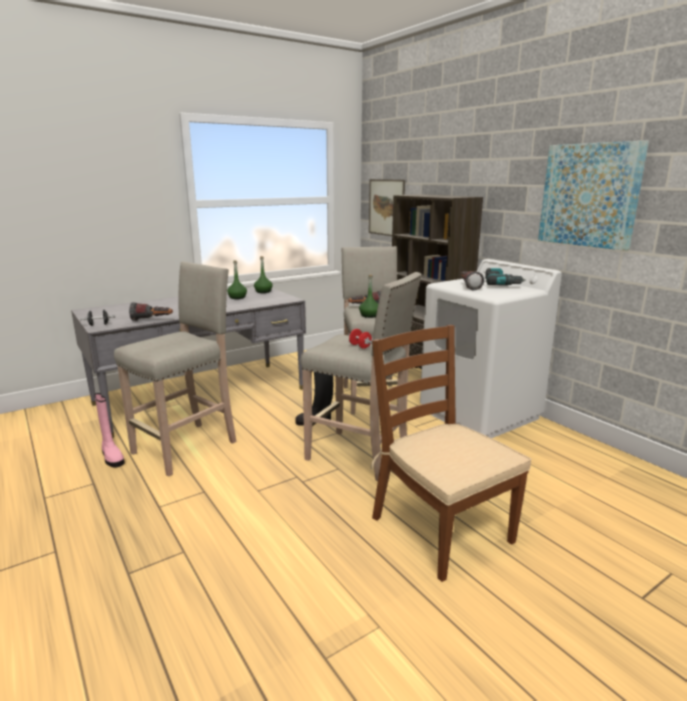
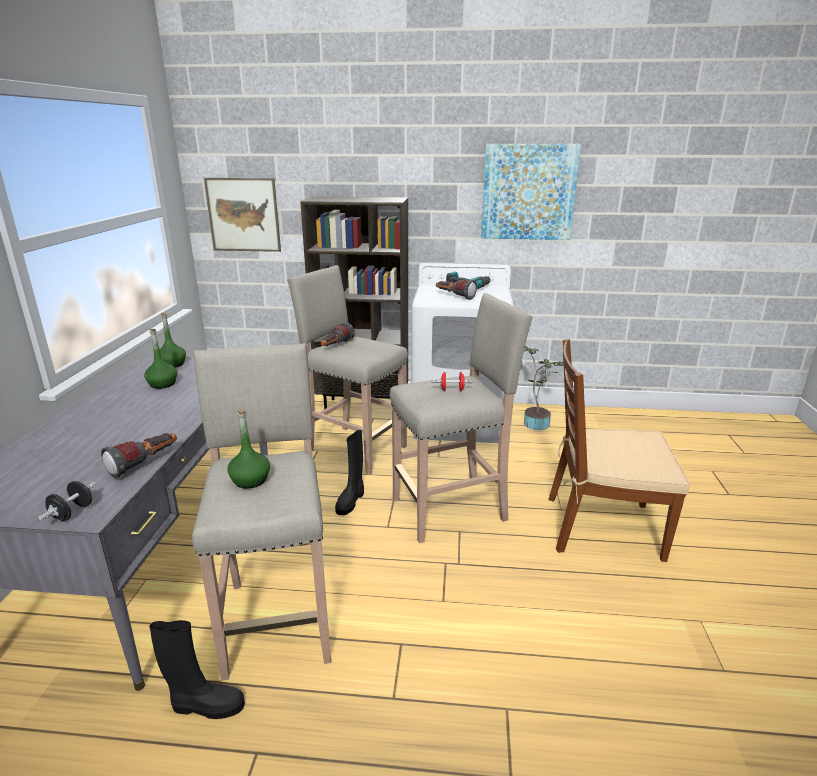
camera: 50 degrees left, 5 degrees up
(112, 457) = (206, 706): pink boot -> black boot
(369, 315) = (366, 354): green bottle -> green bottle (250, 480)
(548, 444) = (537, 422): none -> potted plant

